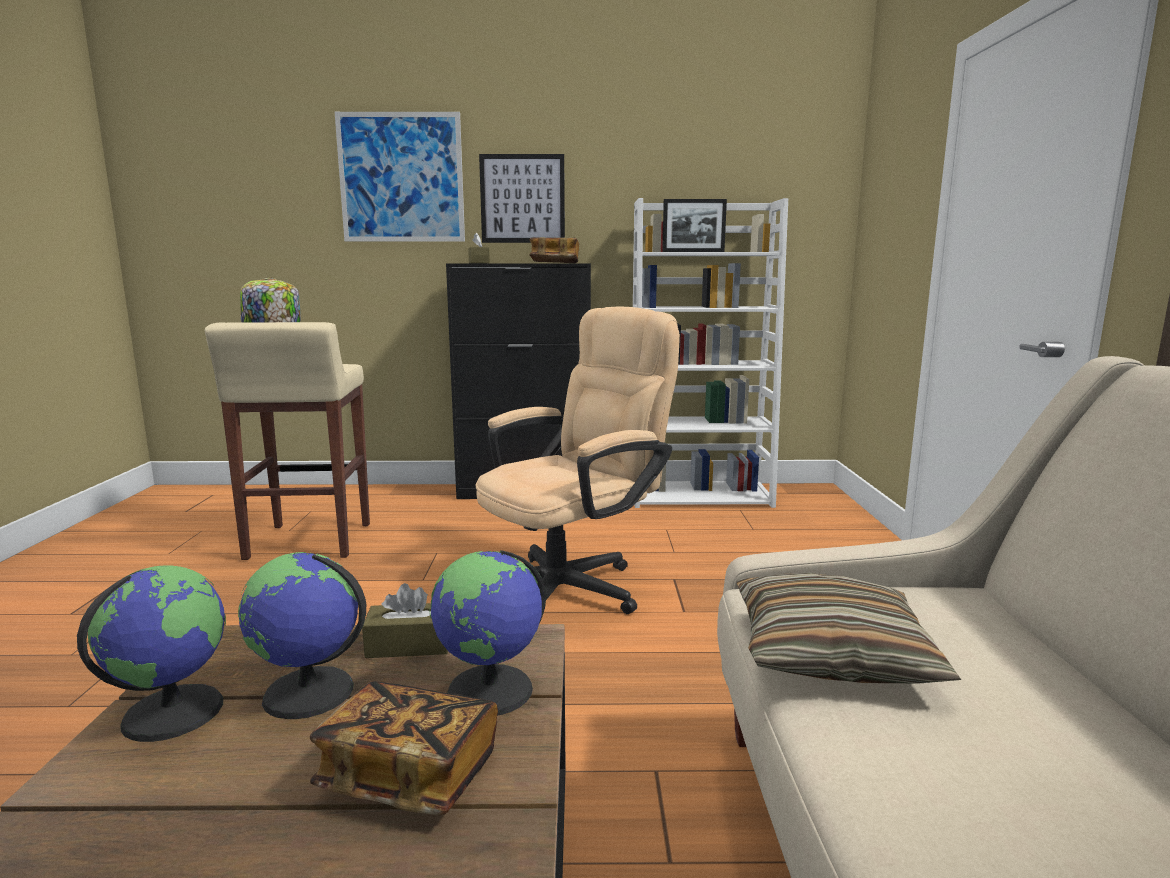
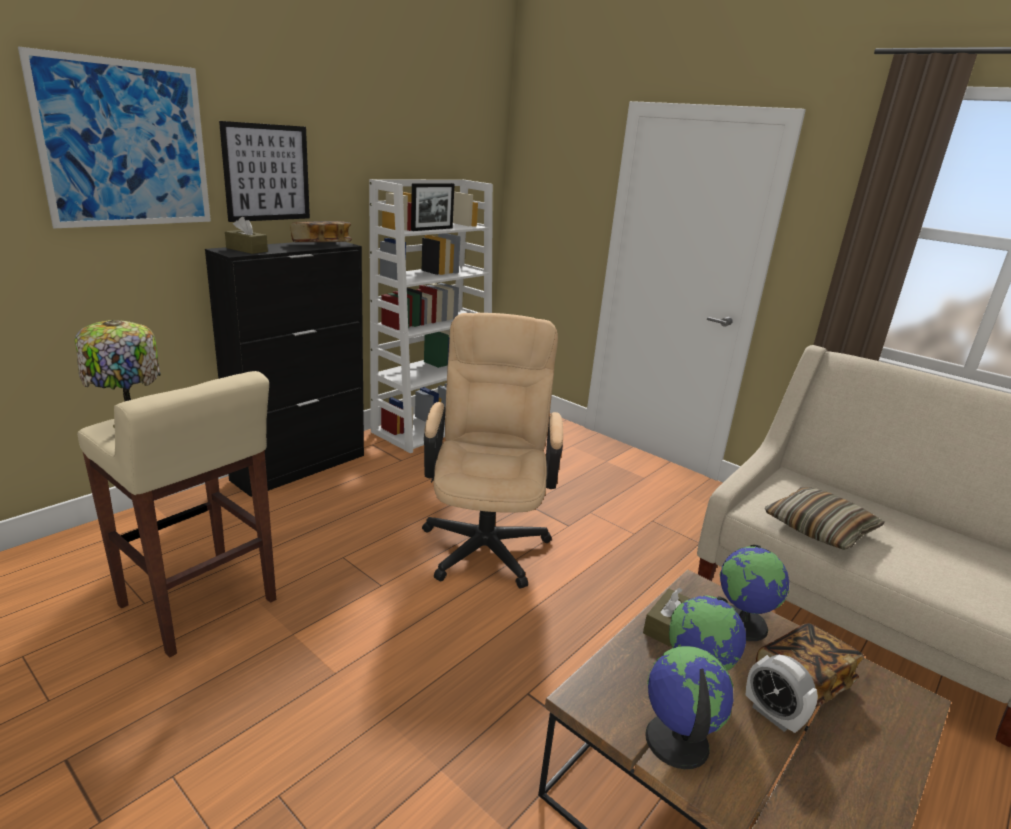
camera: 50 degrees left, 10 degrees up
(288, 769) = (773, 715): none -> alarm clock

